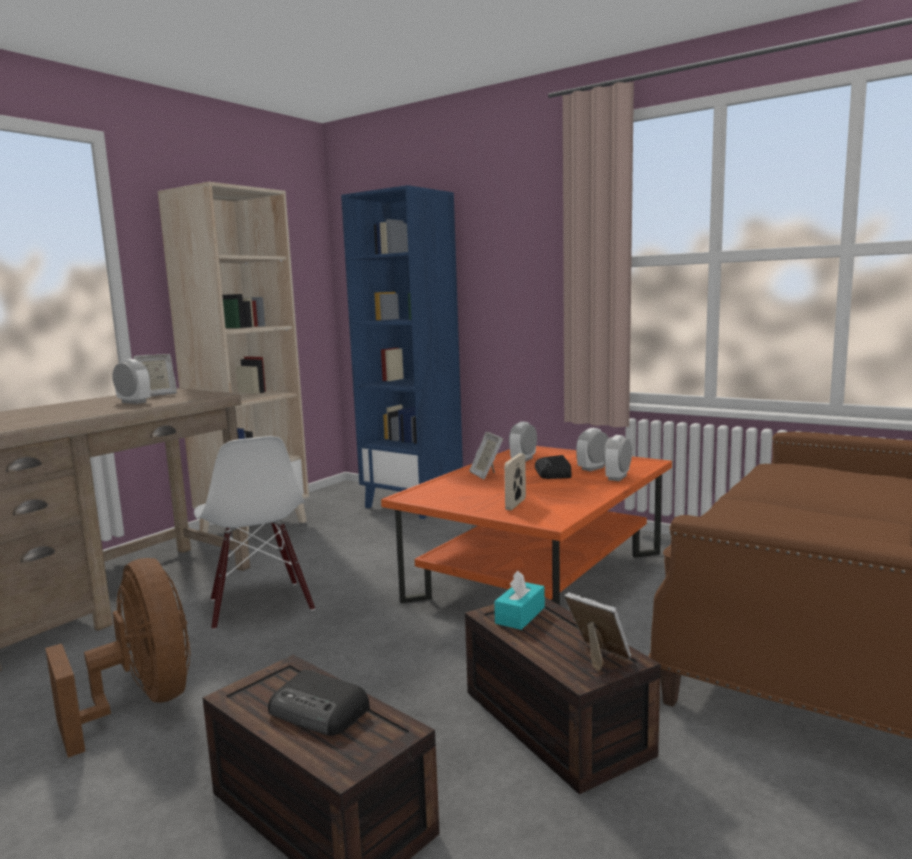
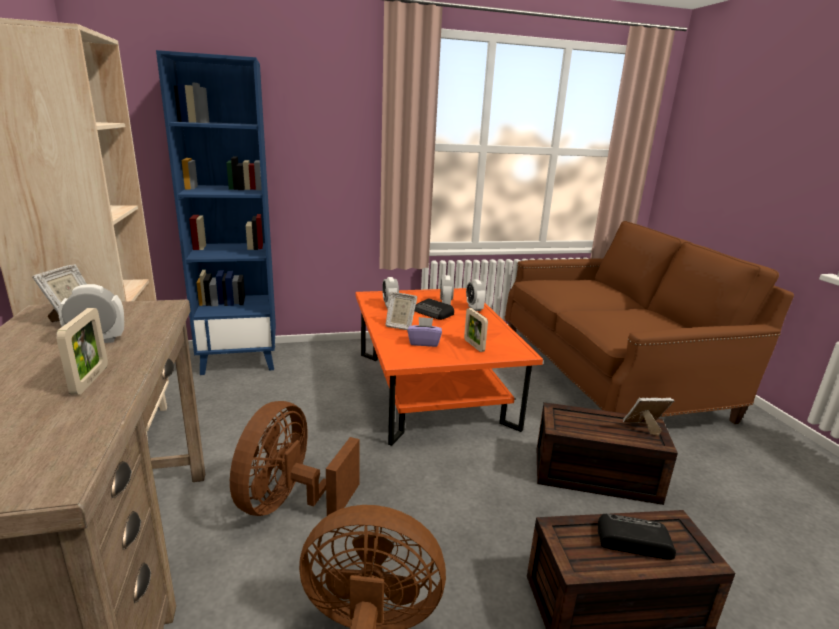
camera: 50 degrees left, 10 degrees up
(77, 414) = (90, 380): none -> picture frame
(259, 605) = (290, 502): white chair -> brown fan
(319, 711) = (632, 540): radio -> radio turned 150 degrees counterclockwise
(471, 491) = (424, 342): none -> purple tissue box
(520, 615) = (570, 421): turquoise tissue box -> none

